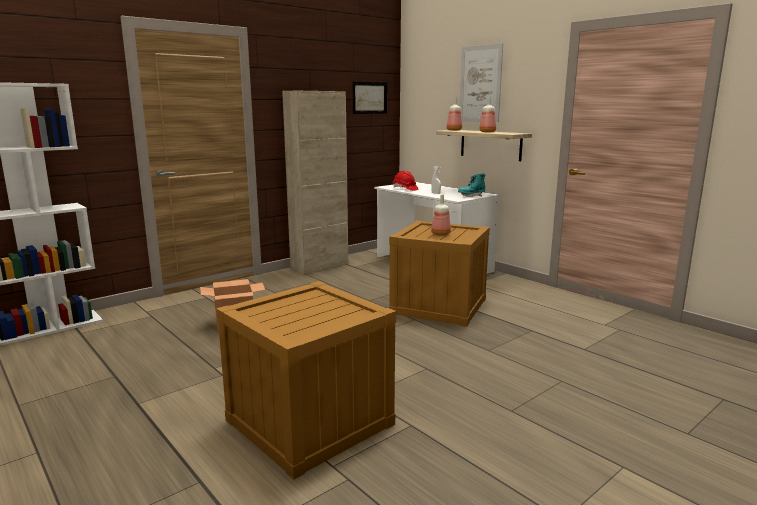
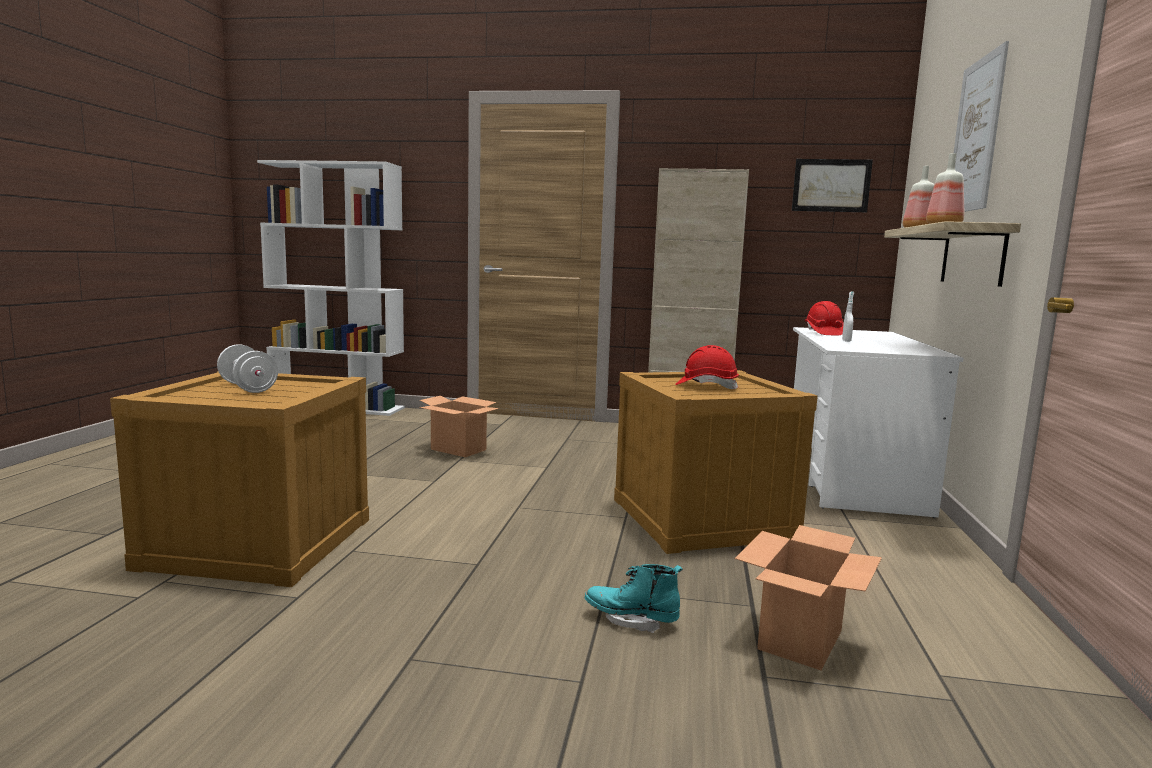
camera: 50 degrees right, 5 degrees down
(292, 312) = (248, 388): none -> white dumbbell
(440, 234) = (706, 386): bottle -> red hard hat
(471, 196) = (889, 350): turquoise boot -> turquoise boot (631, 620)
(565, 334) = (800, 640): none -> cardboard box

